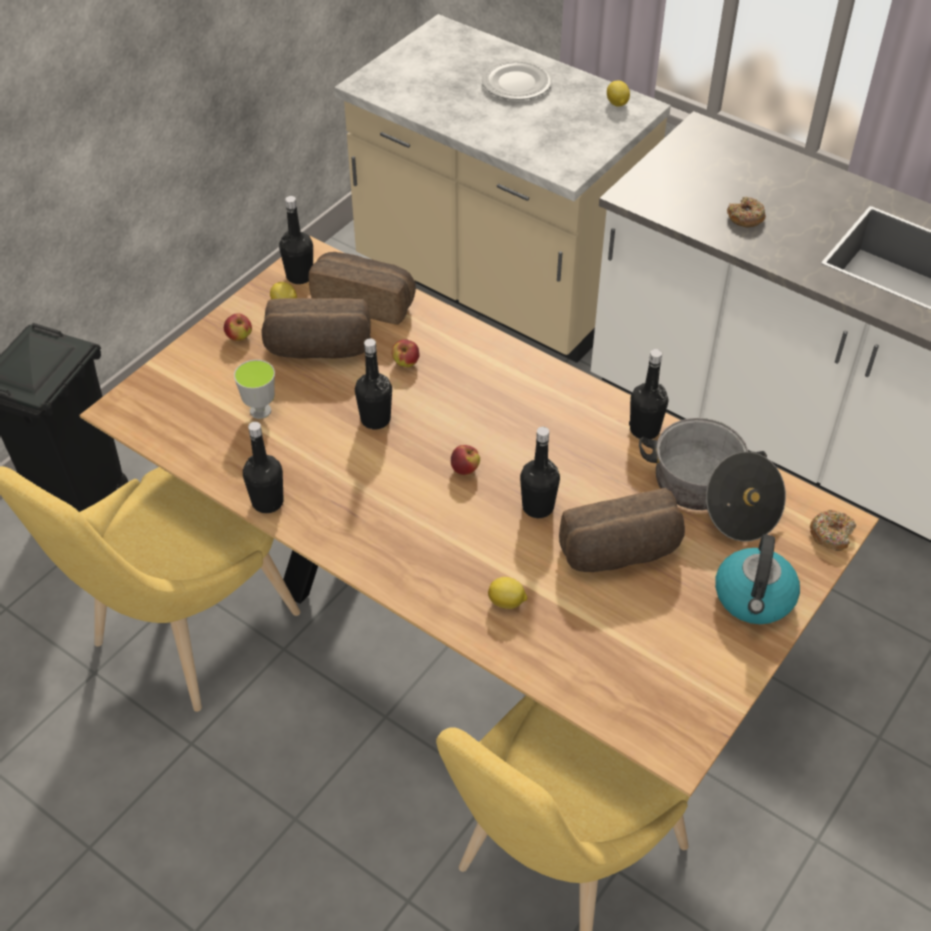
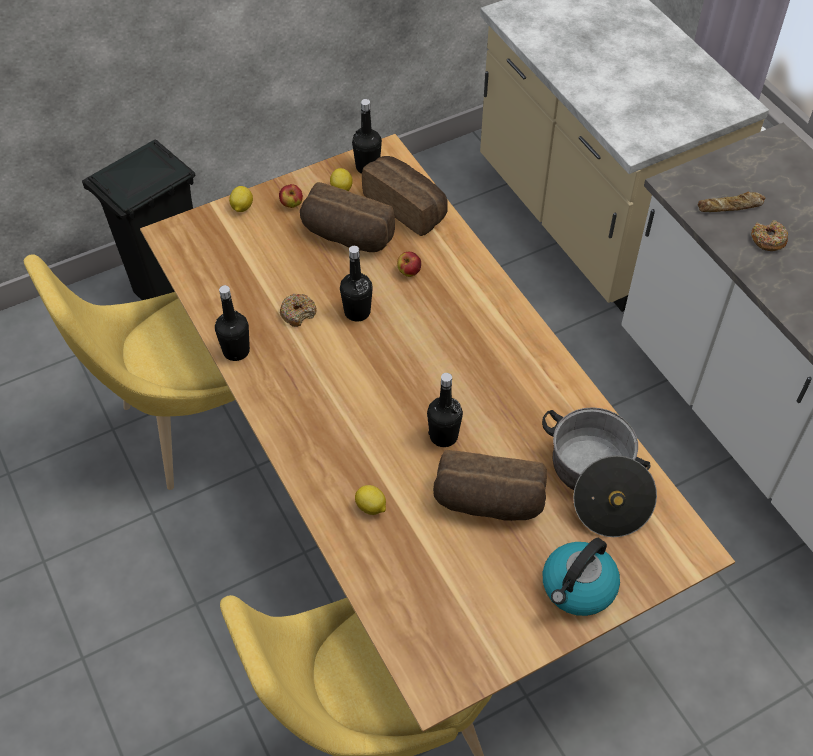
camera: 25 degrees right, 5 degrees up
(260, 411) = (273, 273): cup -> none
(465, 469) = (403, 381): apple -> none
(517, 84) = (639, 49): plate -> none
(617, 104) = (719, 94): lemon -> lemon (241, 207)
(644, 430) = (573, 402): black bottle -> none
(694, 198) = (730, 207): none -> bread
(831, 534) = (682, 559): donut -> donut (298, 313)

